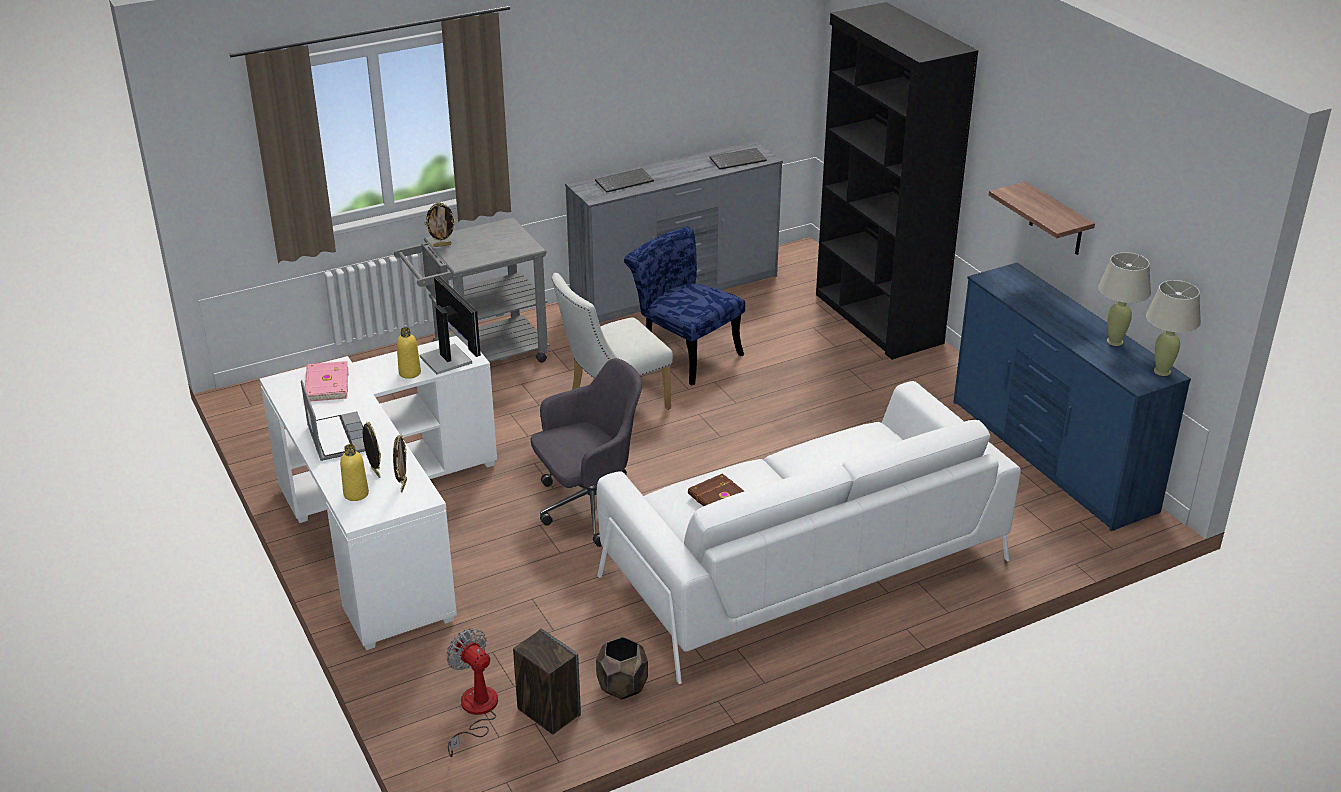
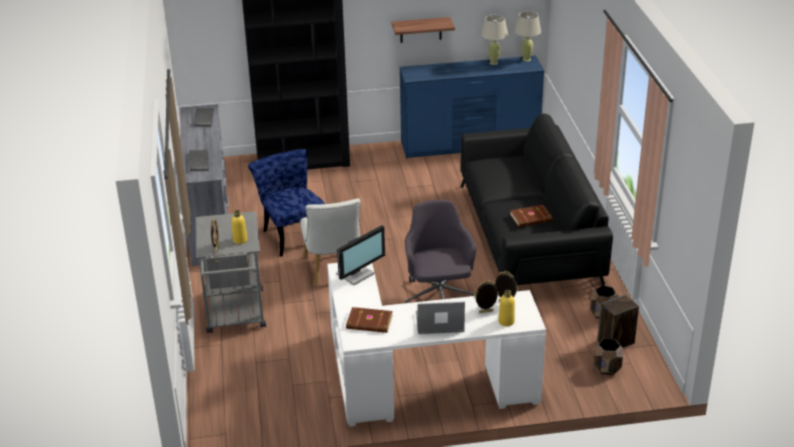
camera: 70 degrees left, 0 degrees up
(325, 385) = (369, 323): pink book -> brown book
(410, 373) = (365, 291): yellow bottle -> yellow bottle (240, 240)
(447, 359) = (356, 274): monitor -> monitor turned 150 degrees clockwise
(475, 711) = (607, 368): fan -> brown planter
(684, 353) = (292, 234): blue chair -> blue chair turned 90 degrees clockwise
(804, 567) = (529, 237): white sofa -> black sofa

